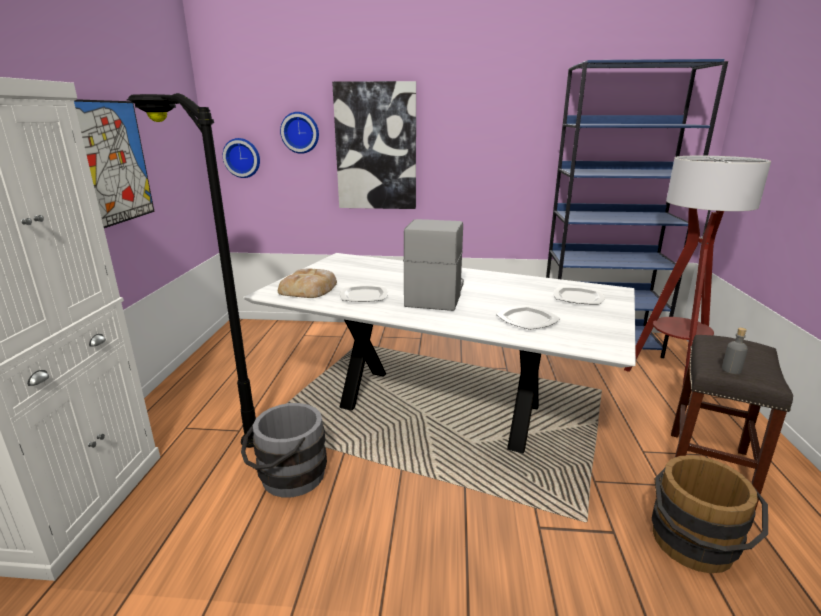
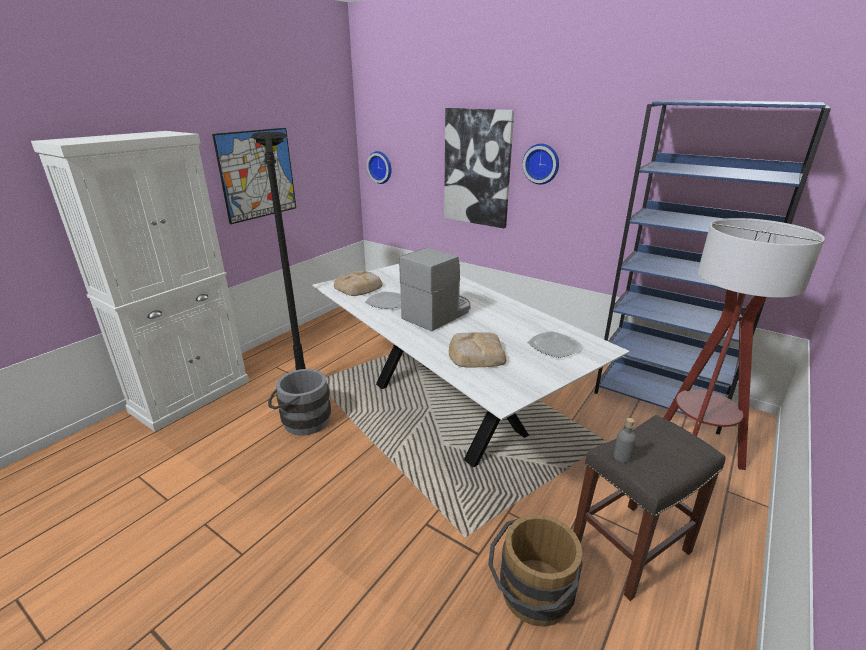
camera: 30 degrees right, 5 degrees up
(300, 132) = (421, 150): wall clock -> wall clock (541, 163)
(526, 319) = (475, 354): plate -> bread

